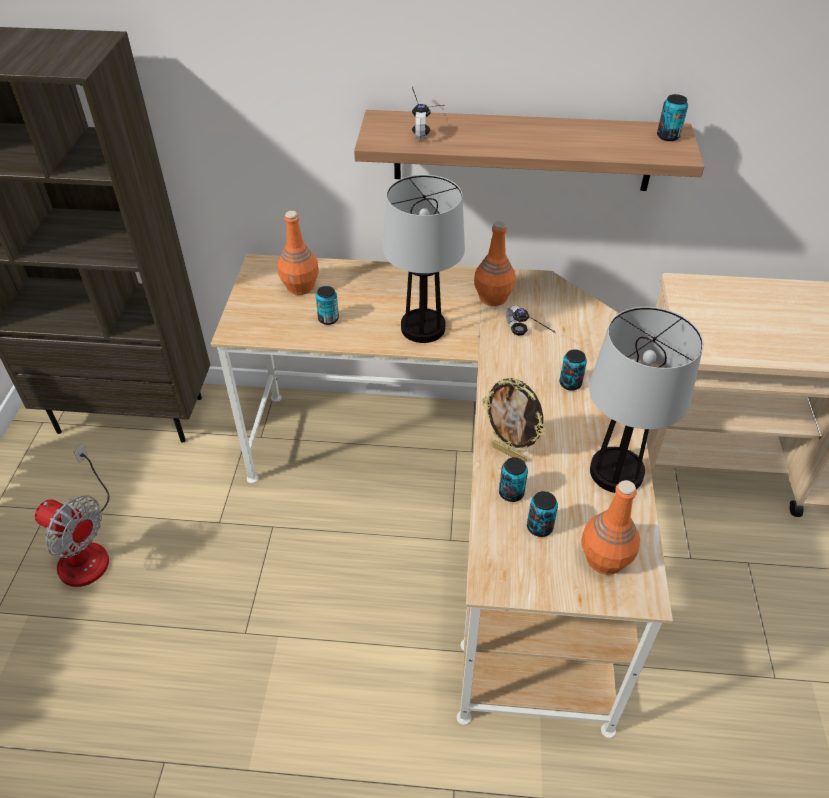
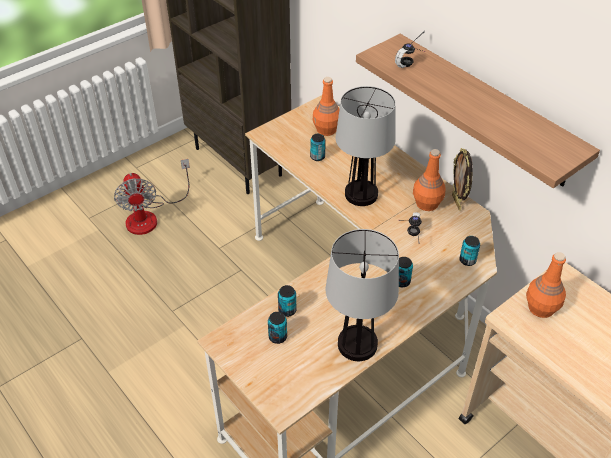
camera: 45 degrees right, 0 degrees up
(509, 453) = (314, 291): picture frame -> picture frame (457, 202)
(604, 558) = (288, 377): orange bottle -> orange bottle (540, 307)
(668, 136) = (564, 149): can -> can (467, 260)

